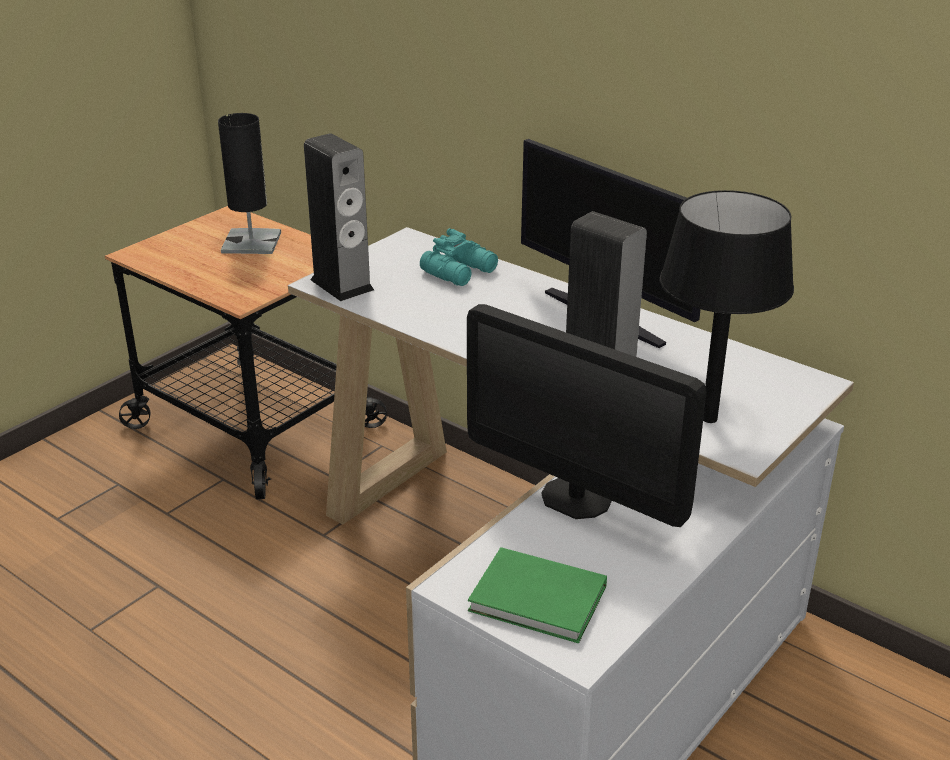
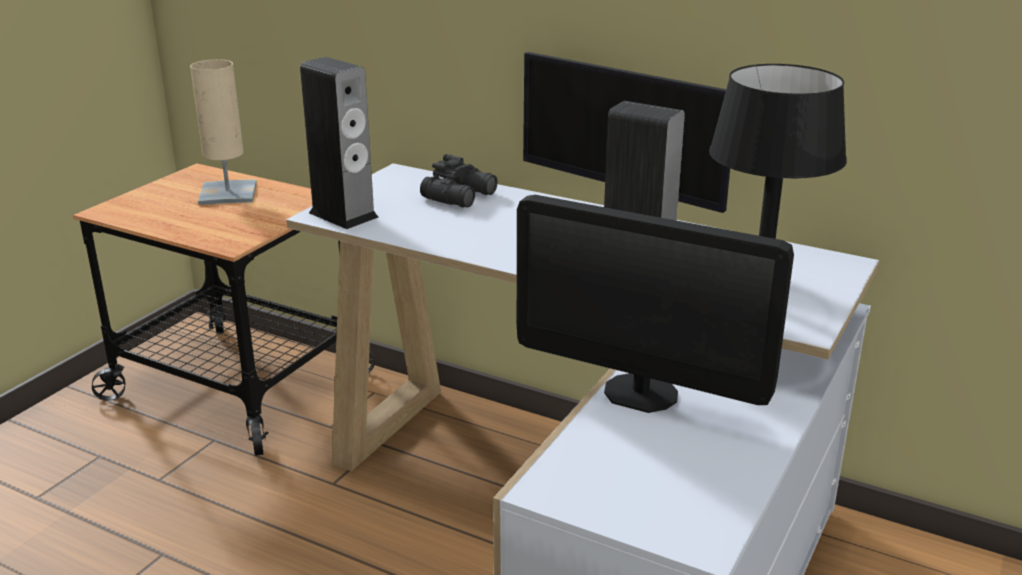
camera: 10 degrees left, 5 degrees down
(251, 242) = (228, 193): black table lamp -> beige table lamp
(461, 272) = (461, 196): turquoise binoculars -> black binoculars
(540, 601) = (642, 495): green book -> none

